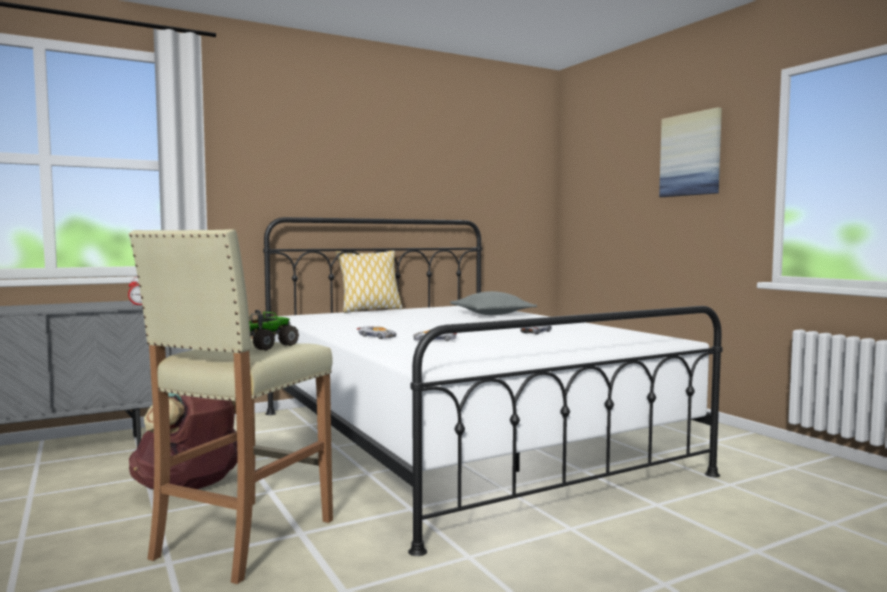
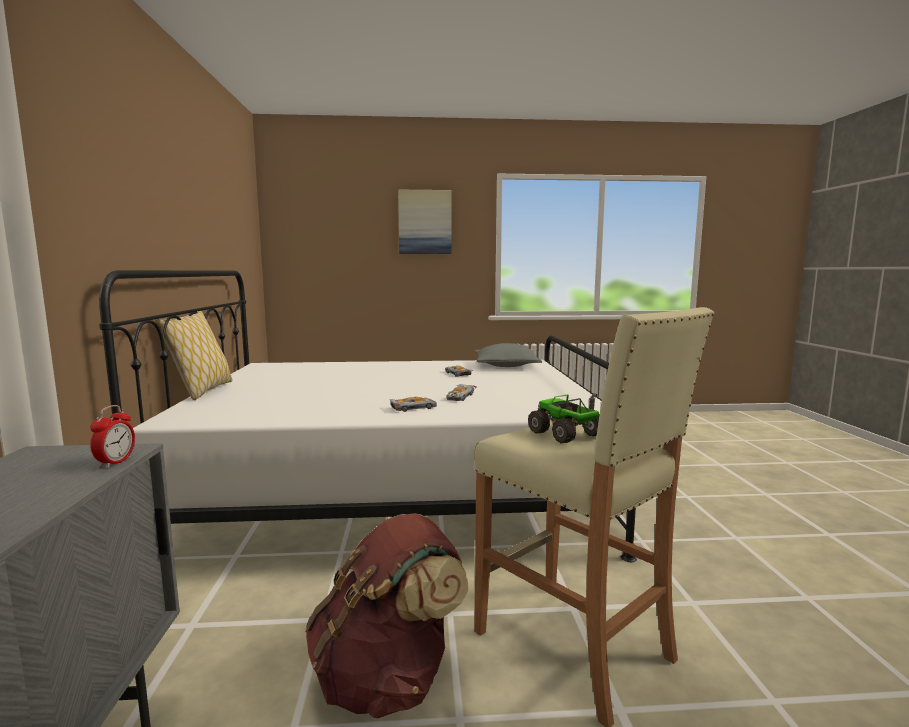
camera: 65 degrees left, 5 degrees up
(492, 314) = (333, 368): grey pillow -> grey pillow (506, 365)

